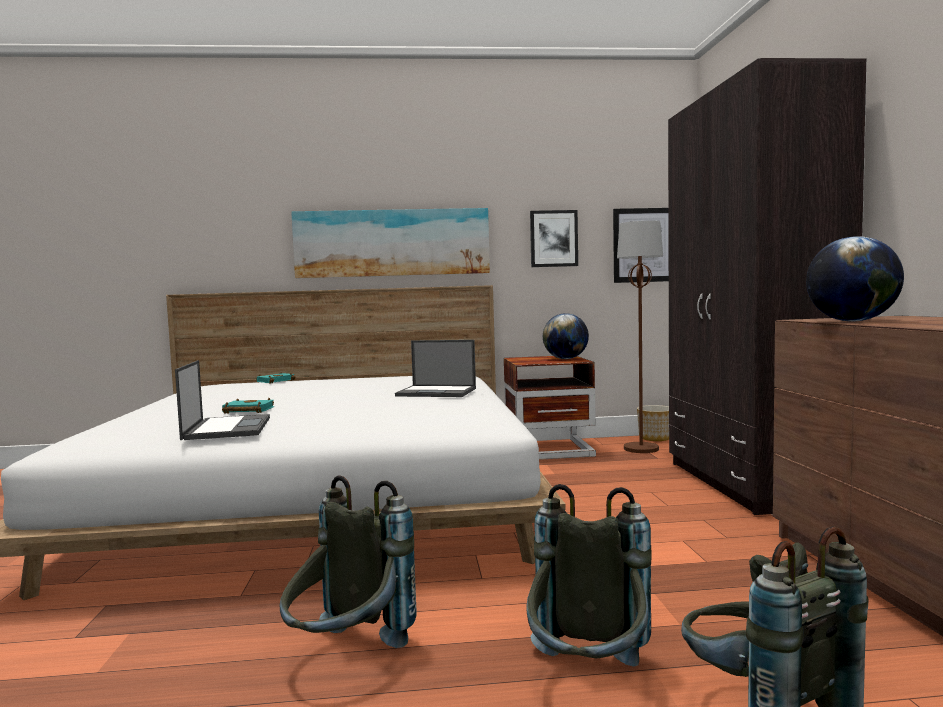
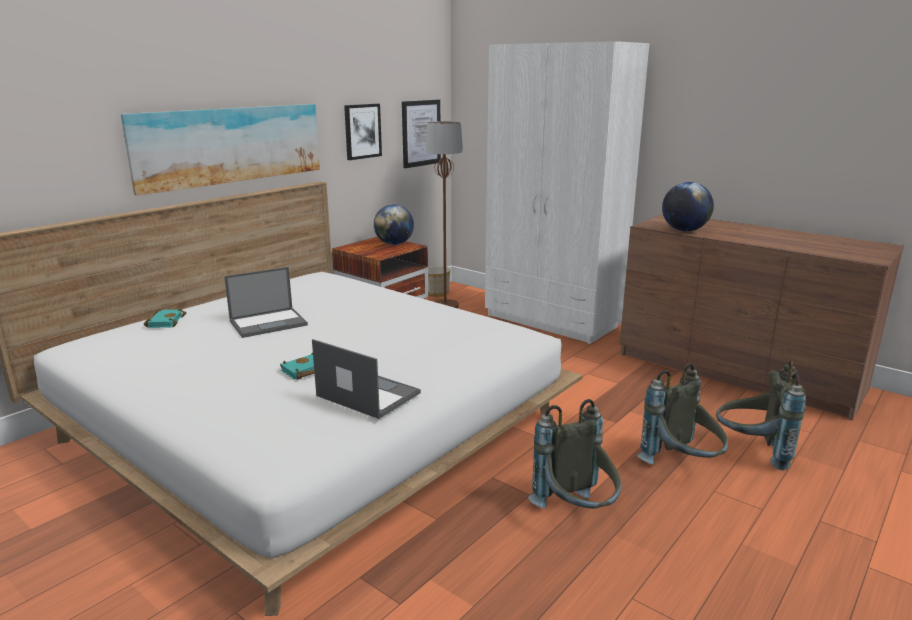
camera: 45 degrees left, 15 degrees up
(437, 392) = (392, 306): laptop -> laptop (269, 323)
(750, 484) = (552, 321): brown wardrobe -> white wardrobe

